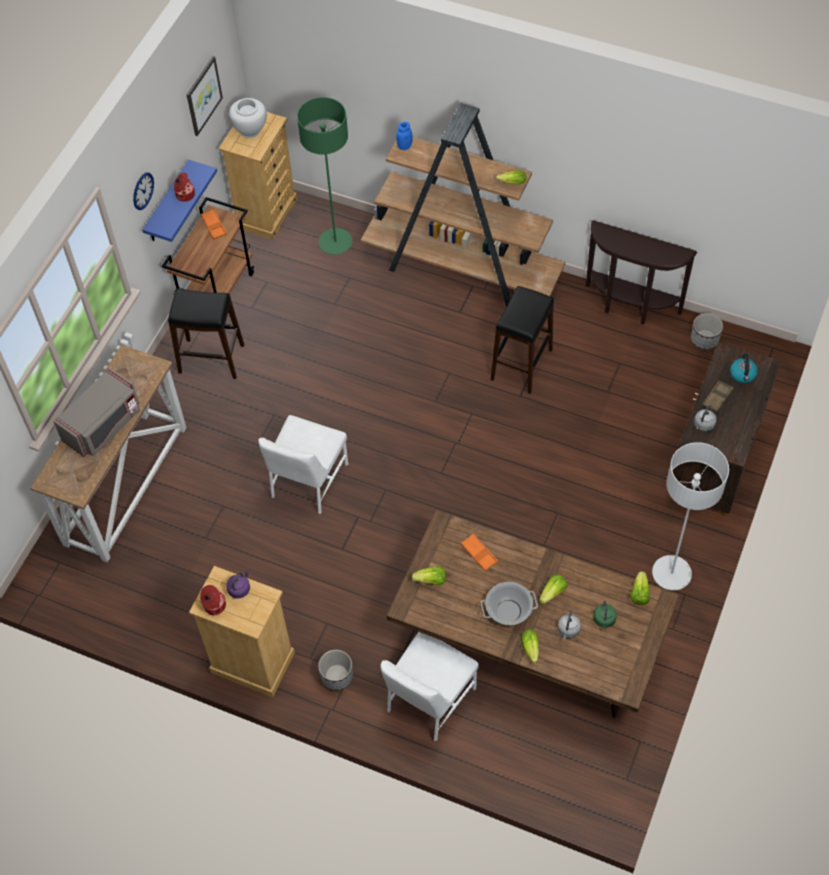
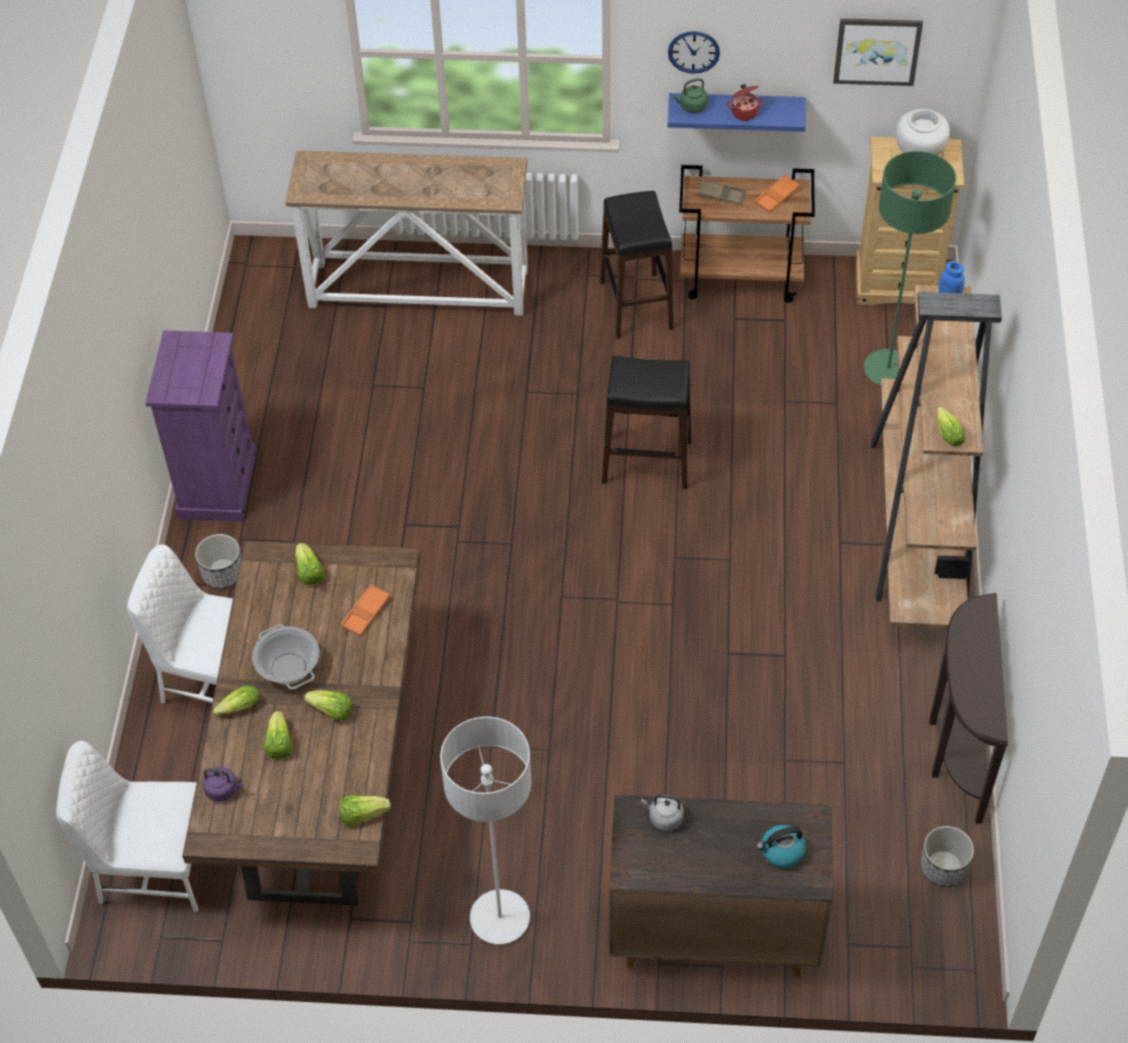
camera: 70 degrees right, 5 degrees down
(103, 425) = (404, 181): grey microwave -> none
(214, 606) = (177, 350): cooking pot -> none
(240, 588) = (208, 365): purple kettle -> purple kettle (223, 790)
(252, 662) = (217, 484): beige dresser -> purple dresser
(307, 481) = (491, 458): white chair -> white chair (153, 867)
(521, 364) = (783, 640): black stool -> black stool (647, 462)
(568, 630) = (279, 744): grey kettle -> lettuce
(604, 620) = (307, 782): green kettle -> green kettle (691, 107)
(717, 398) = (722, 826): brown tray -> brown tray (721, 195)

